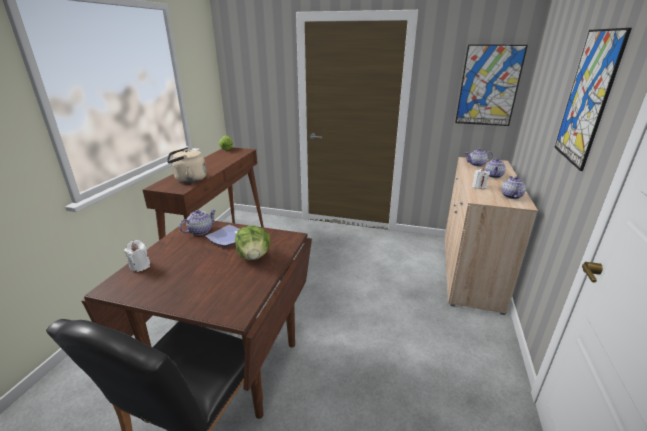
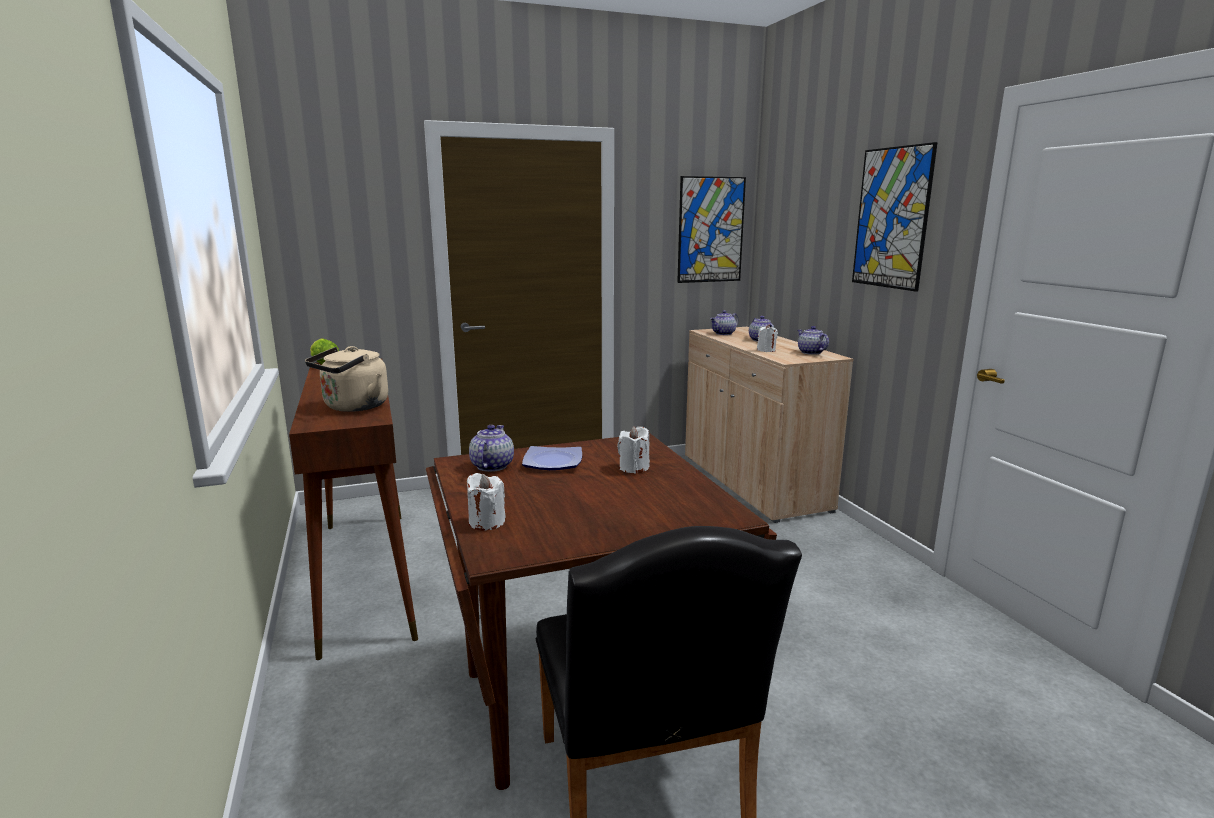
camera: 35 degrees left, 10 degrees down
(254, 256) = (634, 468): lettuce -> white candle

